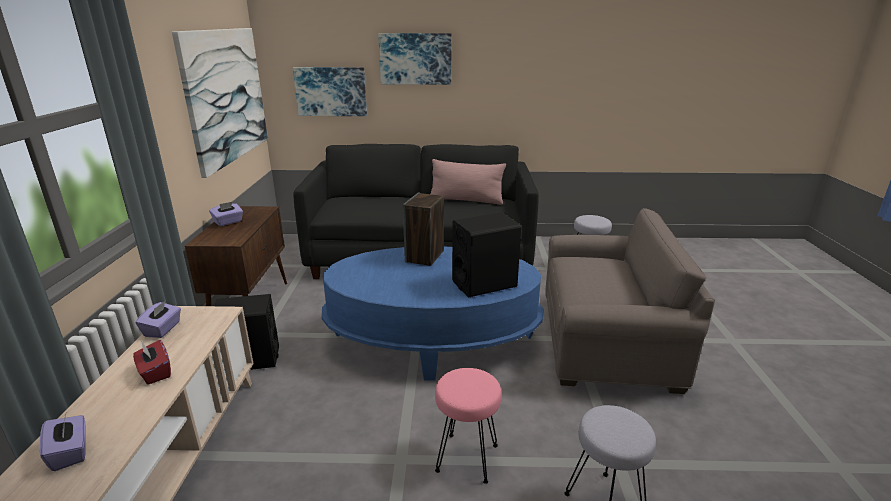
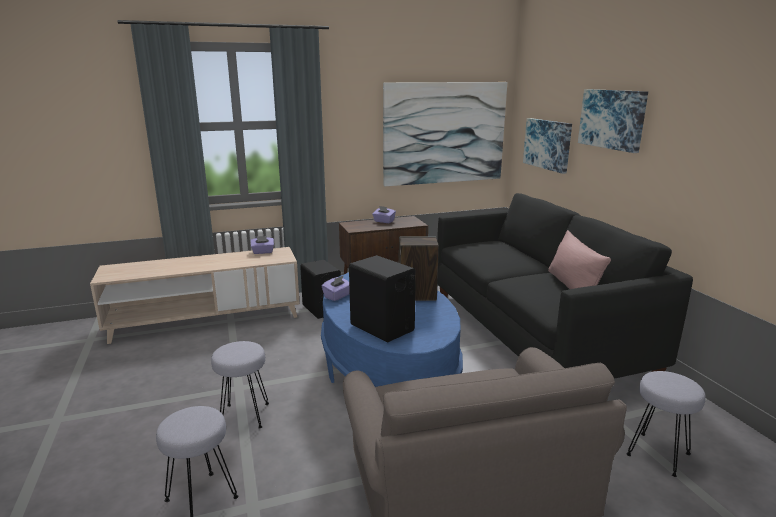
camera: 70 degrees right, 5 degrees down
(70, 452) = (160, 266): purple tissue box -> purple tissue box (337, 296)
(155, 372) = (221, 262): red tissue box -> none
(466, 457) = (244, 415): pink stool -> grey stool

